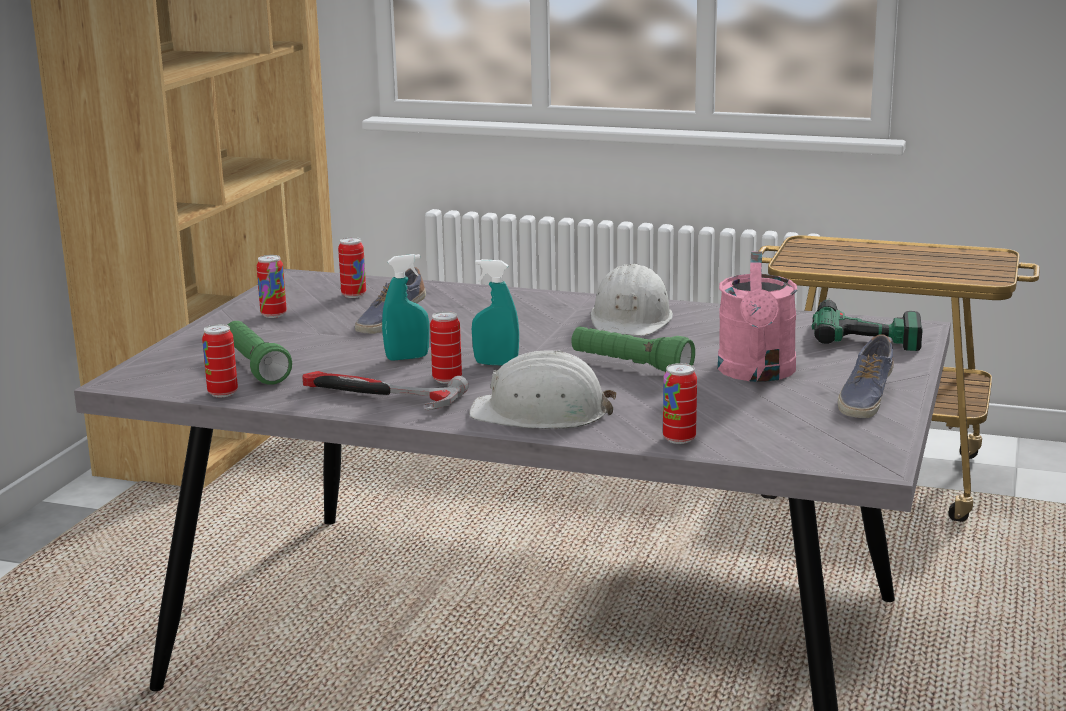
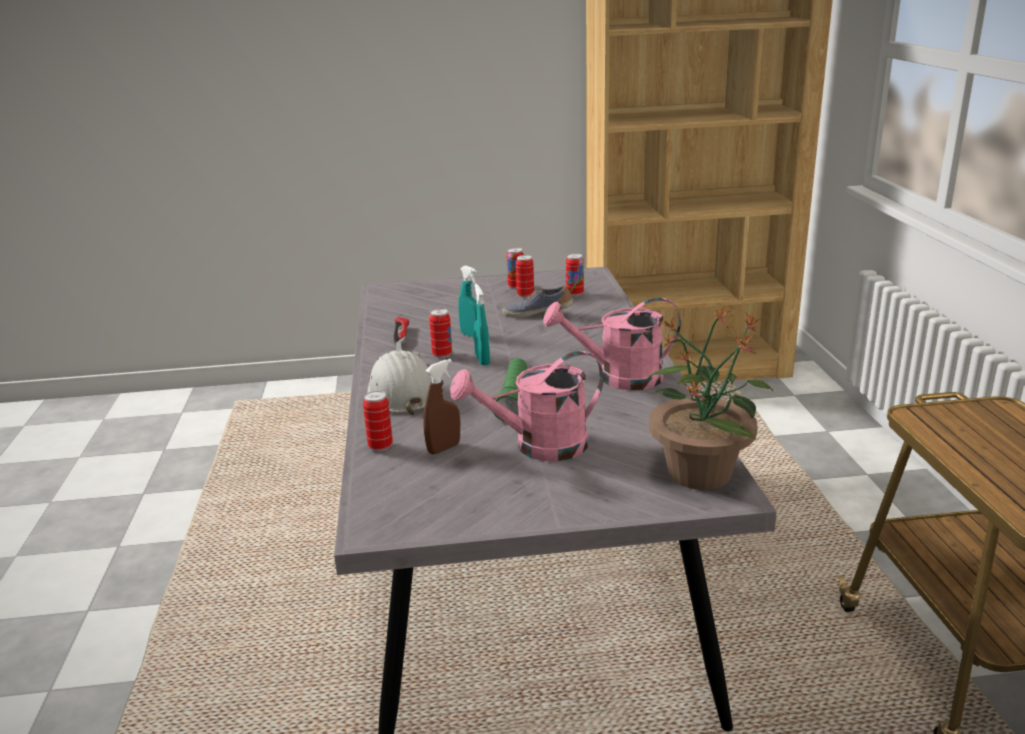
camera: 65 degrees right, 5 degrees up
(223, 393) = (378, 311): can -> can (525, 295)
(255, 367) = (424, 307): green flashlight -> none
(631, 319) = (618, 378): white hard hat -> pink watering can
(717, 411) = (444, 448): none -> brown spray bottle
(865, 329) = (700, 472): power drill -> potted plant
(865, 398) = (516, 502): shoe -> none

